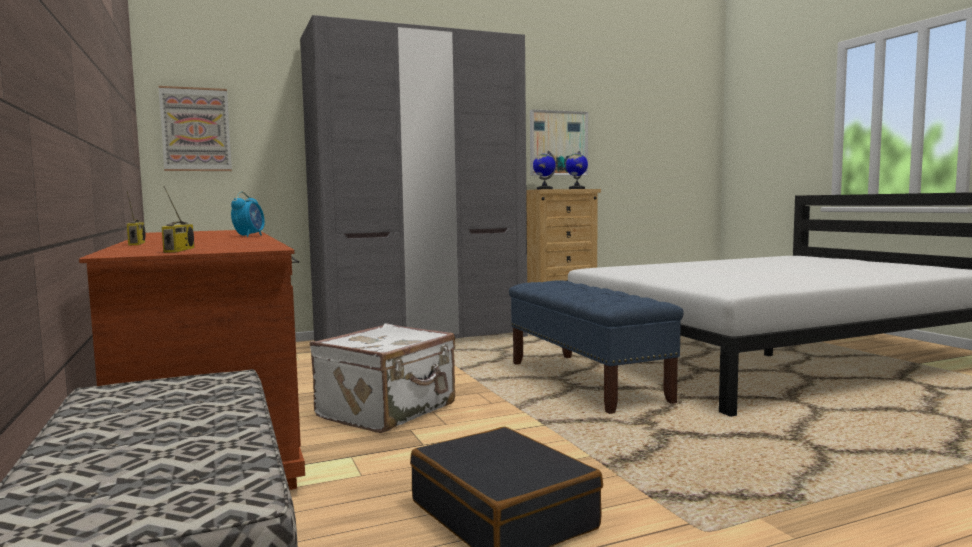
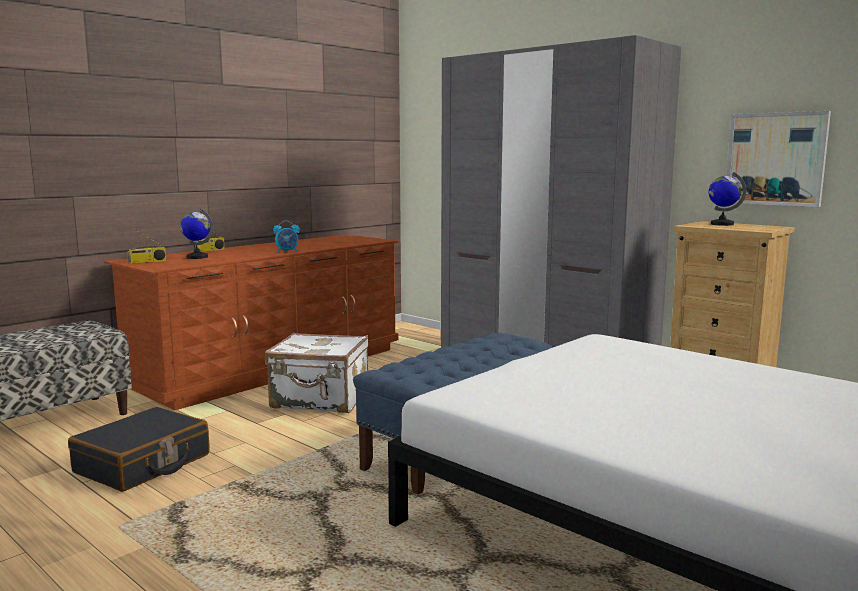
camera: 65 degrees right, 5 degrees up
(196, 129) = (428, 152): picture -> none
(576, 189) = (765, 228): globe -> globe (197, 257)

